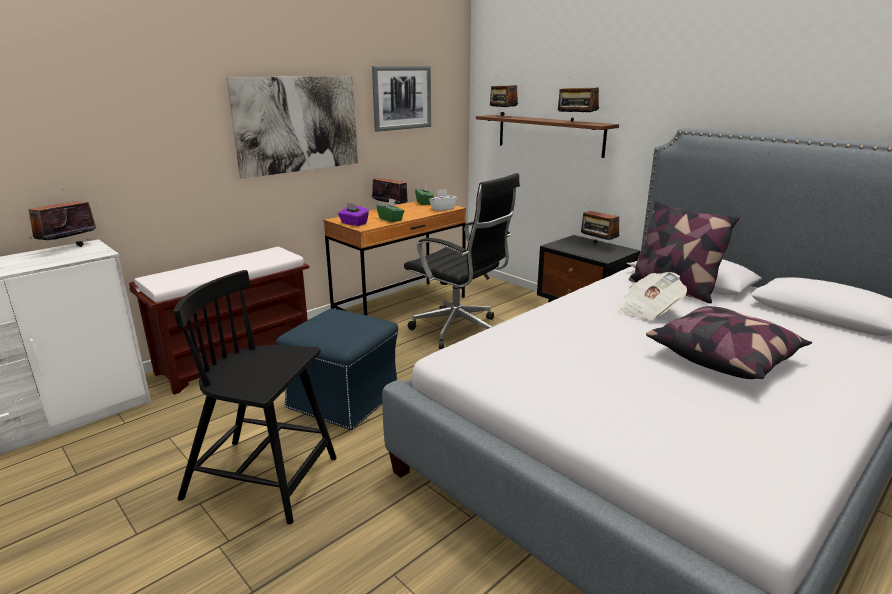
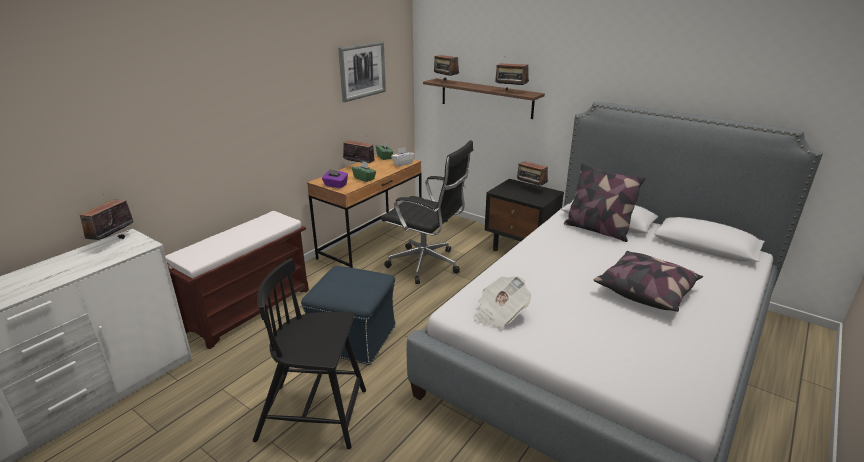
camera: 10 degrees left, 5 degrees up
(298, 124) = (283, 106): picture -> none
(648, 311) = (585, 253): newspaper -> newspaper (499, 314)

